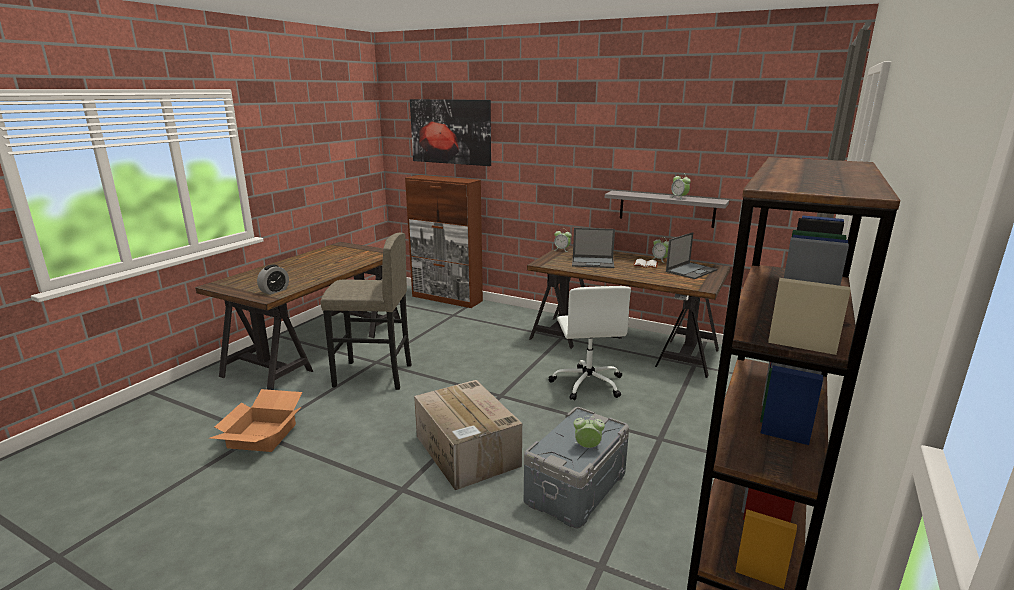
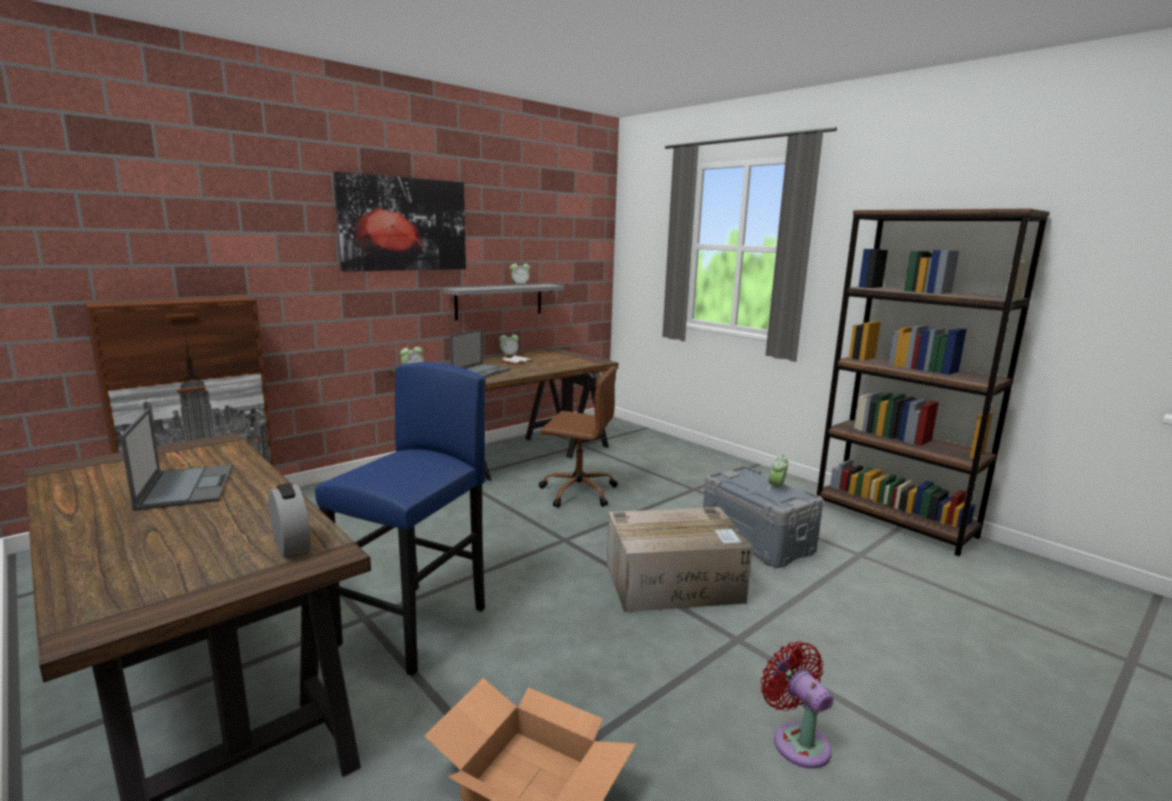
camera: 70 degrees left, 5 degrees down
(297, 523) = (797, 740): none -> red fan
(373, 376) = (414, 626): grey stool -> blue stool
(450, 131) = (160, 215): picture -> picture (404, 224)
(587, 383) = (577, 491): white office chair -> brown office chair
(691, 270) = (554, 356): laptop -> laptop (186, 486)

